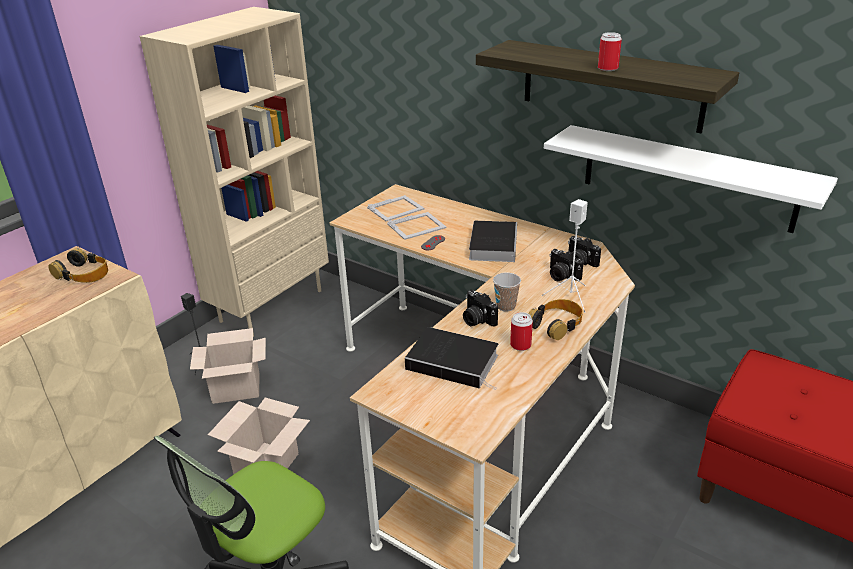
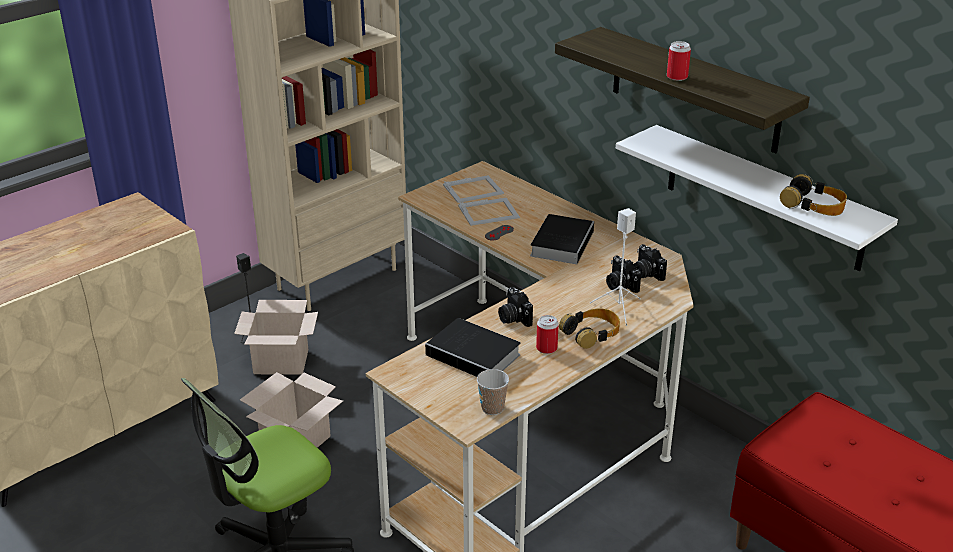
camera: 10 degrees right, 0 degrees up
(83, 274) = (140, 222): headphones -> headphones (813, 205)
(506, 306) = (548, 309): cup -> cup (492, 408)

